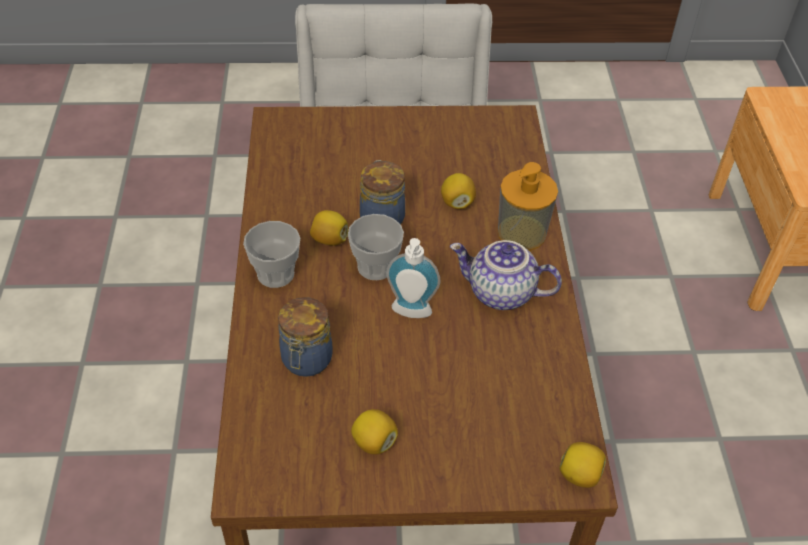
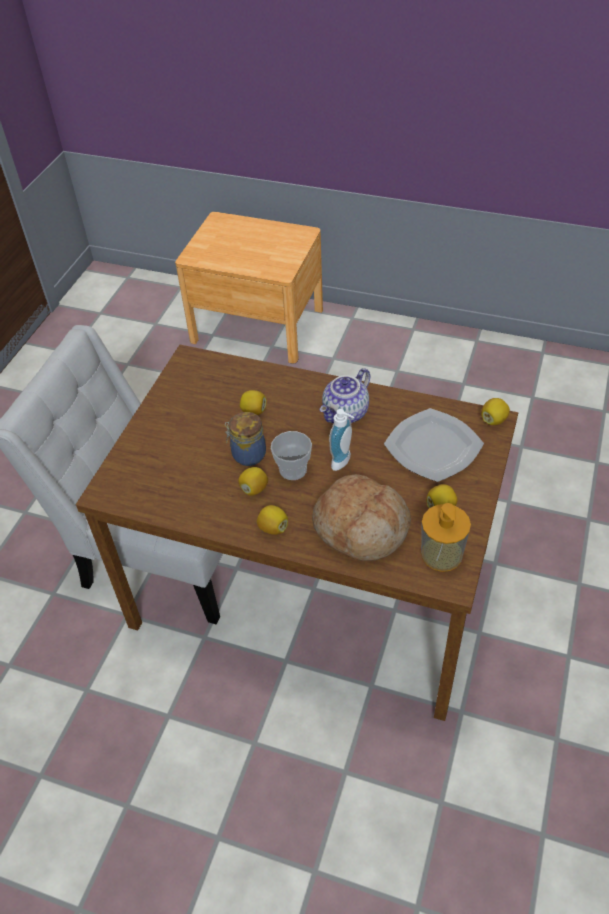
camera: 65 degrees left, 0 degrees up
(275, 274) = (273, 528): cup -> lemon
(306, 361) = (361, 527): jar -> bread
(484, 406) = (432, 447): none -> plate
(521, 233) = (299, 388): soap dispenser -> soap dispenser (441, 554)

